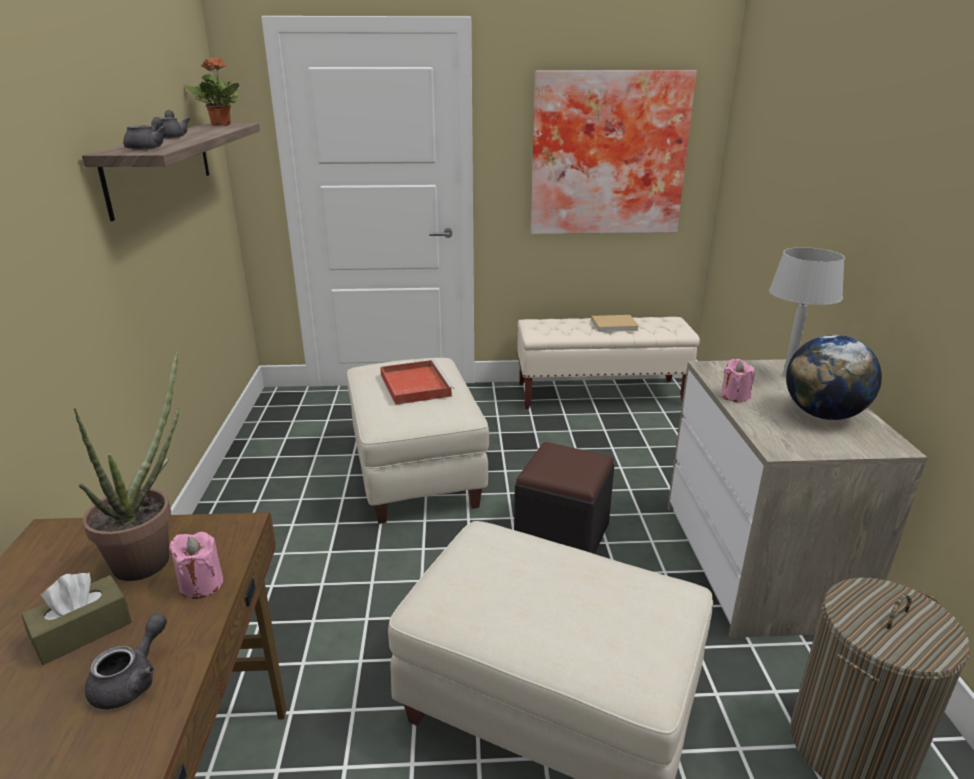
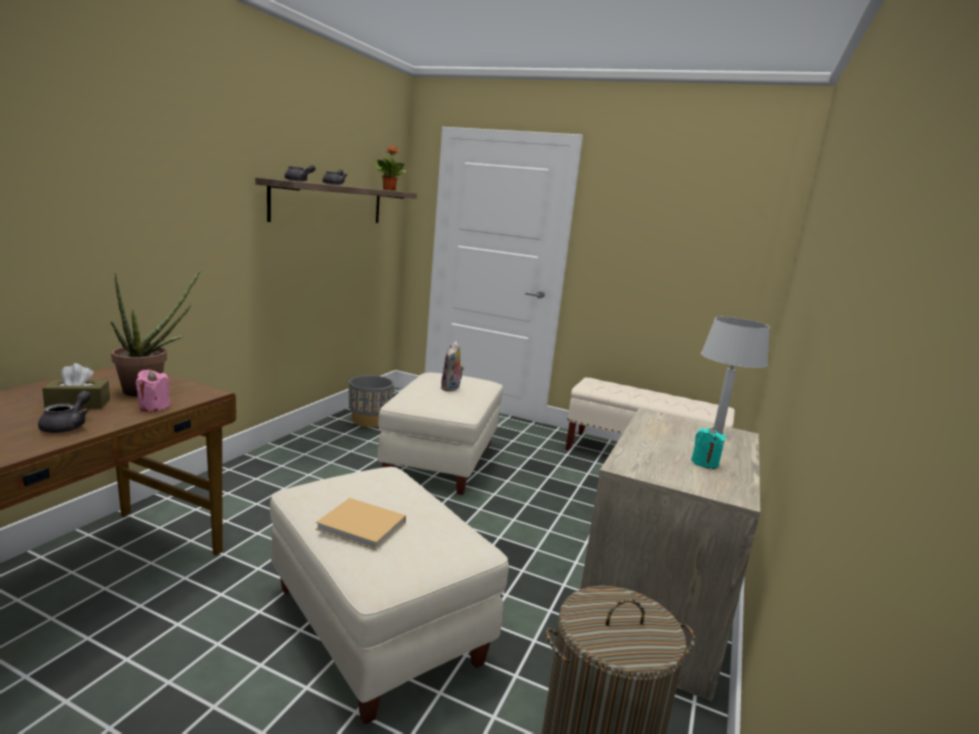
camera: 25 degrees right, 10 degrees down
(132, 680) = (68, 426): grey teapot -> grey teapot turned 45 degrees counterclockwise
(281, 447) = (369, 421): none -> grey planter
(414, 385) = (451, 388): red tray -> plush toy
(562, 535) = (506, 532): black ottoman -> none
(607, 154) = (680, 251): picture -> none
(615, 325) = (661, 397): beige book -> beige book (363, 526)
(735, 396) = (642, 433): pink candle -> none
(823, 415) = (704, 463): globe -> turquoise candle

